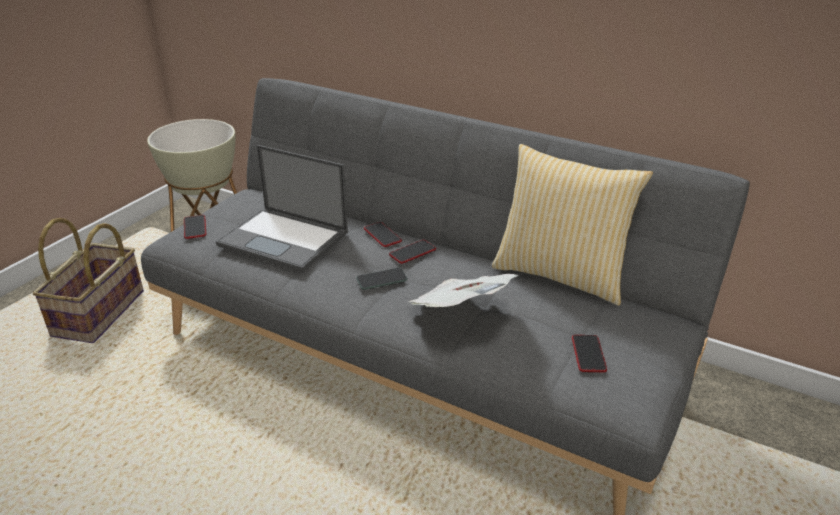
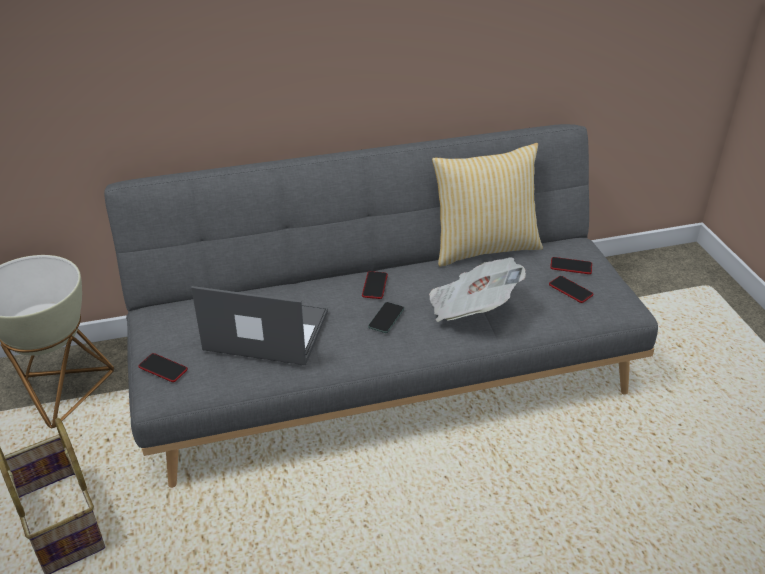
camera: 45 degrees left, 5 degrees up
(285, 239) = (264, 331): laptop -> laptop turned 150 degrees counterclockwise
(382, 235) = (333, 285): phone -> phone (571, 266)

